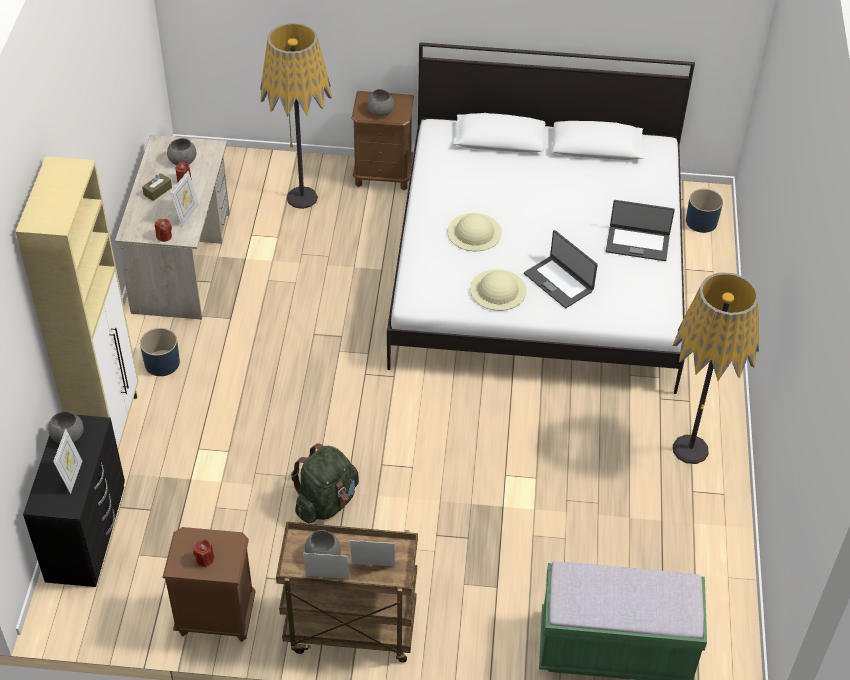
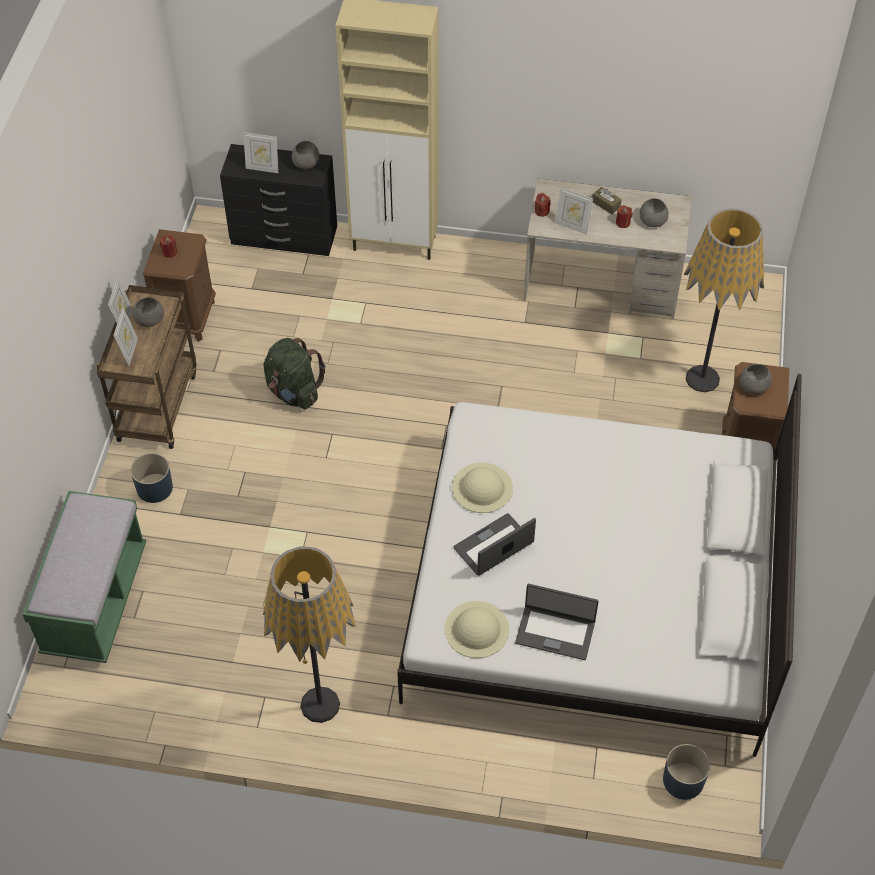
camera: 95 degrees right, 5 degrees up
(162, 363) = (469, 275): blue planter -> blue planter (155, 488)
(474, 232) = (572, 473): beige hat -> beige hat (477, 629)
(637, 243) = (555, 632): laptop -> laptop turned 90 degrees counterclockwise

